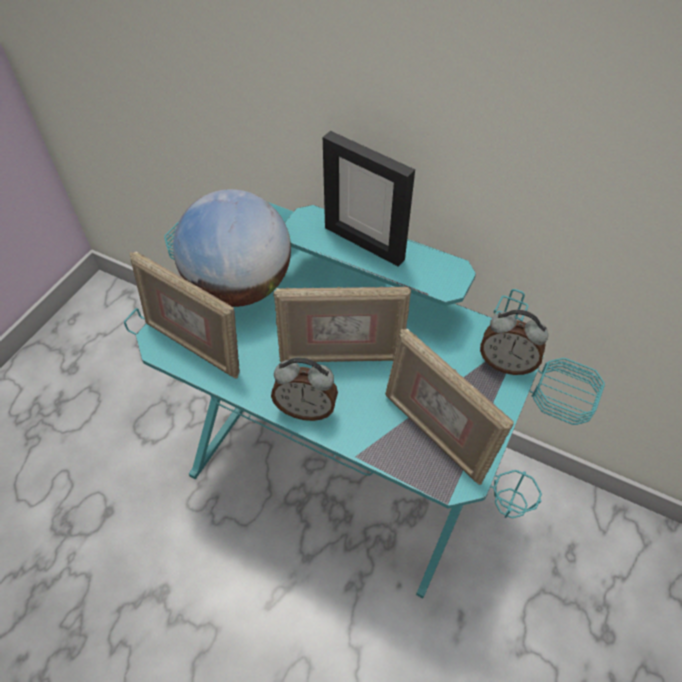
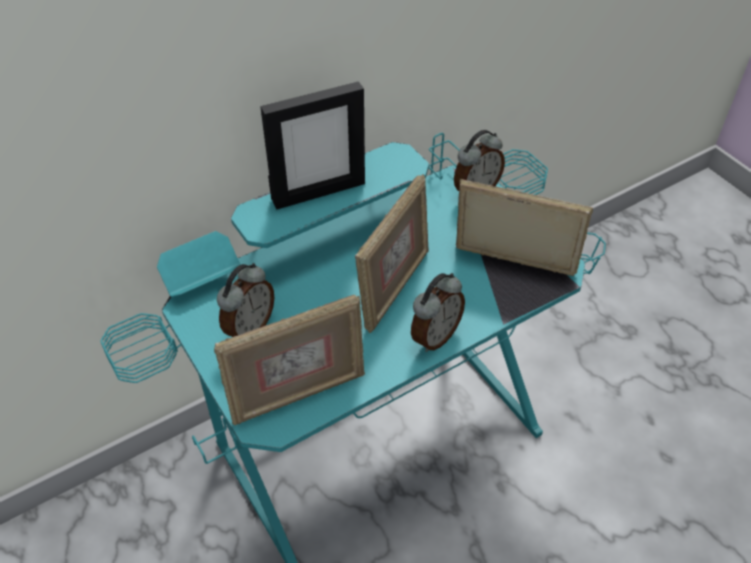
camera: 60 degrees left, 5 degrees down
(240, 286) = (249, 327): globe -> alarm clock
(435, 434) = (513, 263): picture frame -> picture frame turned 150 degrees counterclockwise

